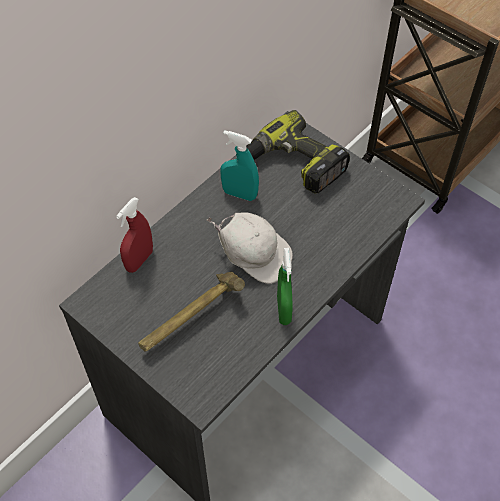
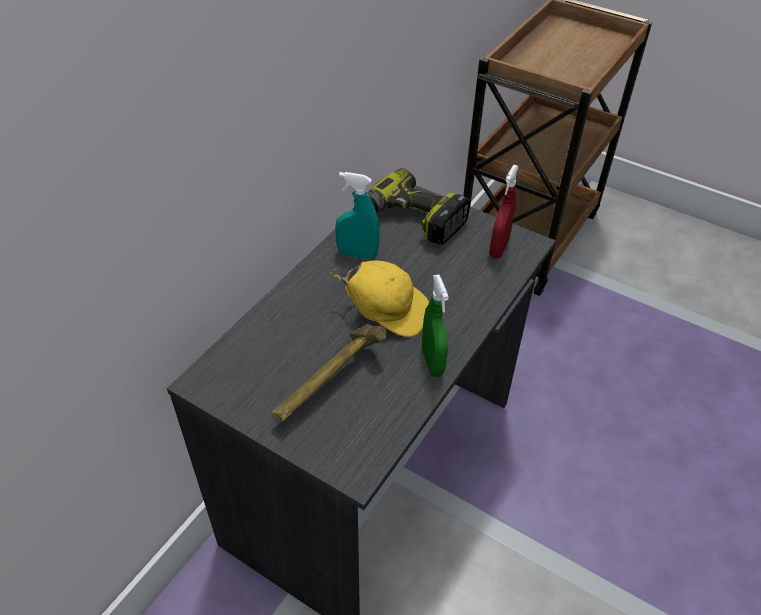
camera: 10 degrees left, 10 degrees down
(139, 260) = (256, 330): red spray bottle -> red spray bottle (499, 248)
(253, 255) = (386, 311): white cap -> yellow cap

